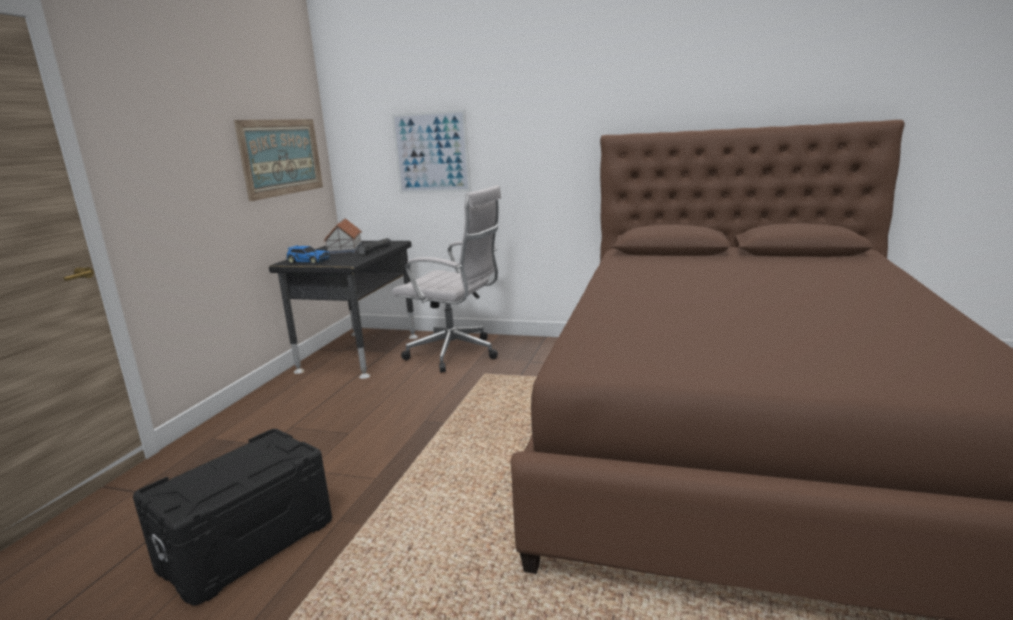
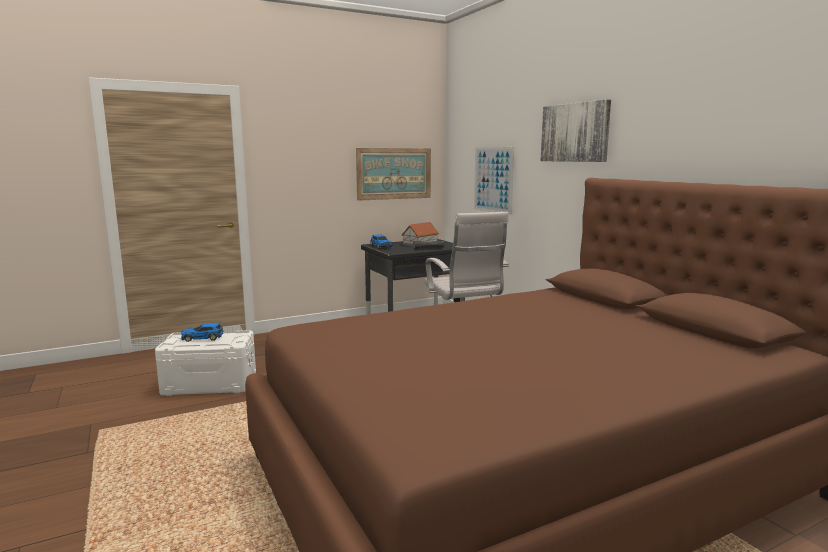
camera: 45 degrees right, 5 degrees down
(215, 472) = (203, 338): none -> toy car
(248, 544) = (210, 384): black storage box -> white storage box
(563, 88) = (575, 132): none -> picture

